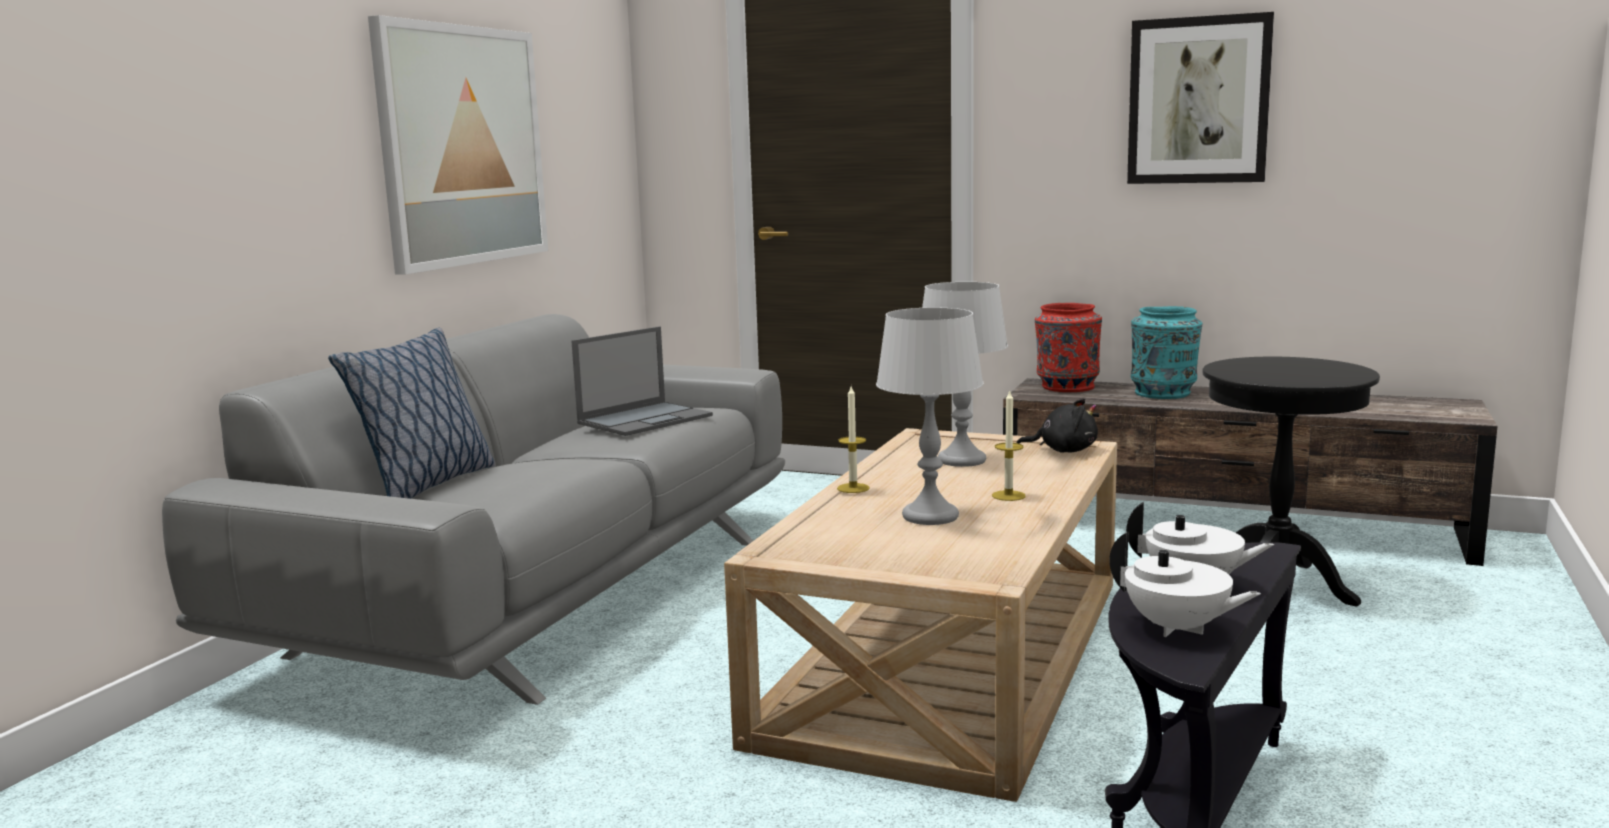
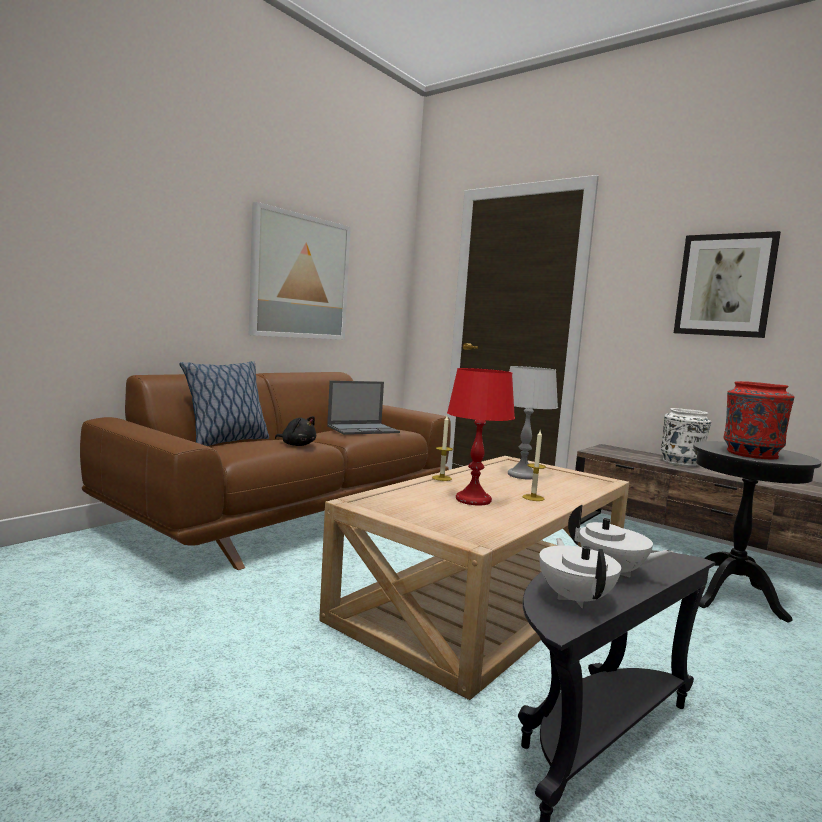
camera: 15 degrees right, 5 degrees down
(542, 592) = (290, 514): grey sofa -> brown sofa
(930, 516) = (473, 500): grey table lamp -> red table lamp
(1063, 451) = (590, 481): black plush toy -> black plush toy (297, 445)
(1066, 387) = (621, 451): red vase -> red vase (750, 454)
(1164, 393) = (681, 462): turquoise vase -> white vase
(1177, 628) = (575, 598): white teapot -> white teapot turned 150 degrees counterclockwise

